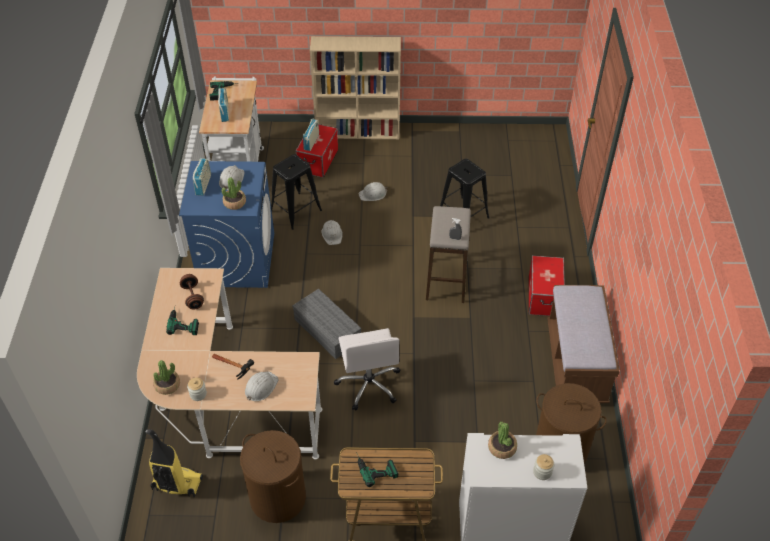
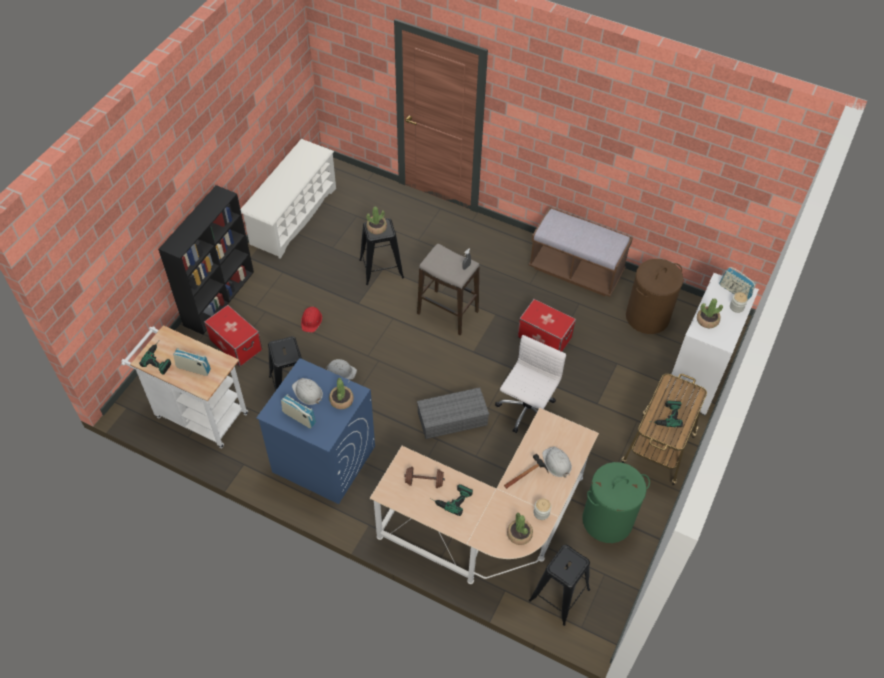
camera: 65 degrees left, 5 degrees up
(176, 484) = (559, 594): vacuum cleaner -> black stool
(277, 497) = (607, 520): brown laundry basket -> green laundry basket
(311, 142) = (232, 332): radio -> radio (734, 291)
(358, 131) = (219, 297): beige bookcase -> black bookcase
(369, 384) = (526, 411): white office chair -> white office chair turned 75 degrees counterclockwise
(373, 194) = (311, 320): white hard hat -> red hard hat
(467, 168) = (376, 228): none -> potted plant
(477, 136) = (293, 216): none -> white shoe rack
(544, 296) = (501, 258): storage box -> storage box (544, 337)

